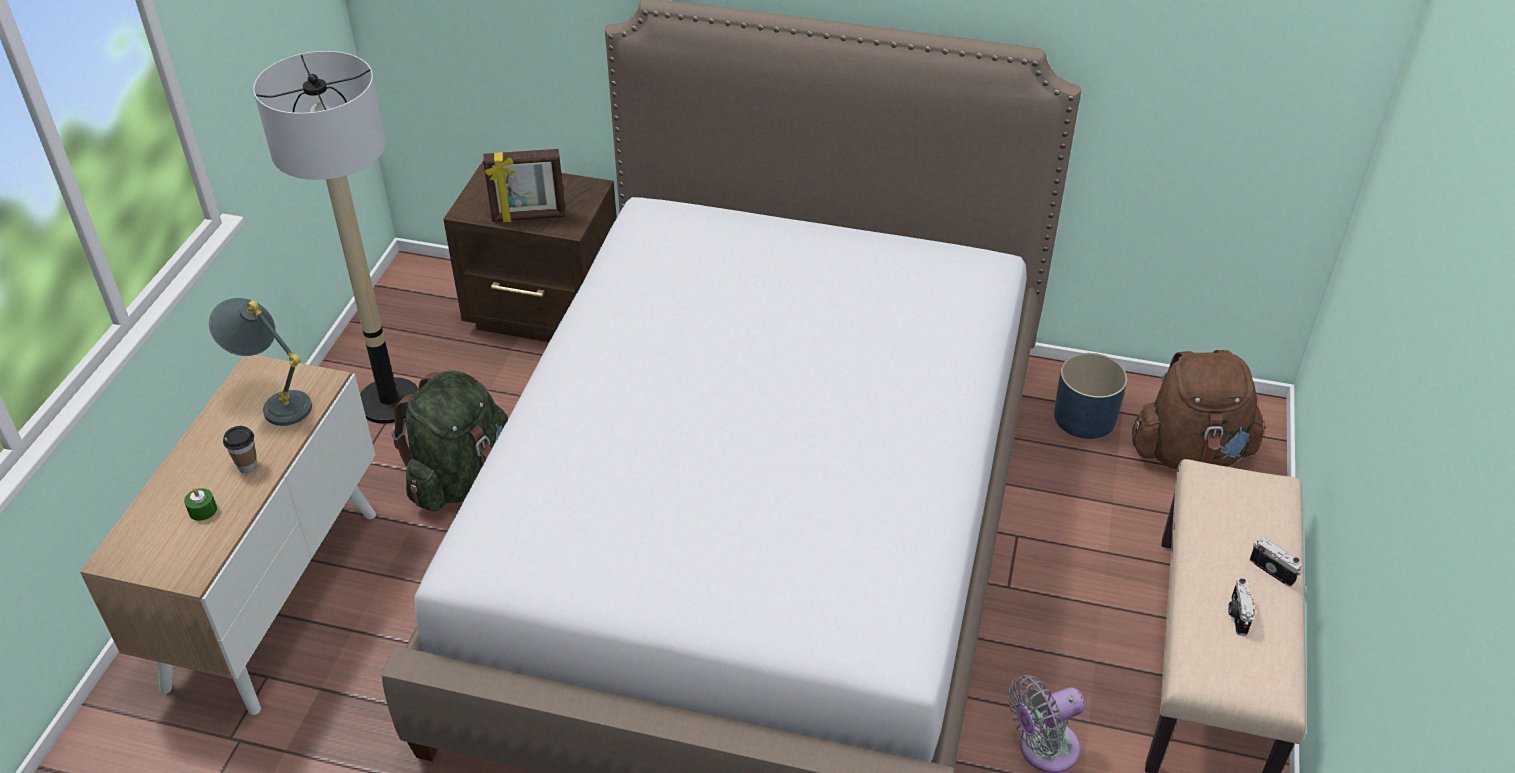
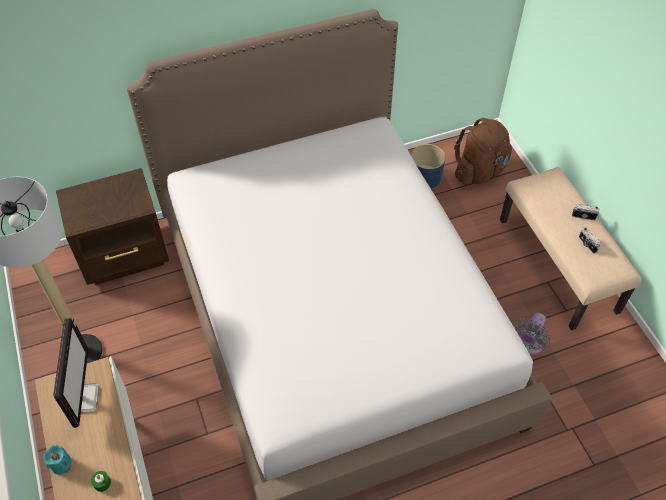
camera: 35 degrees left, 10 degrees up
(180, 462) = (61, 464): none -> turquoise candle
(248, 466) = (103, 443): cup -> none
(275, 402) = (82, 398): grey table lamp -> monitor
(461, 478) = (161, 371): green backpack -> none
(529, 217) = (114, 212): picture frame -> none

